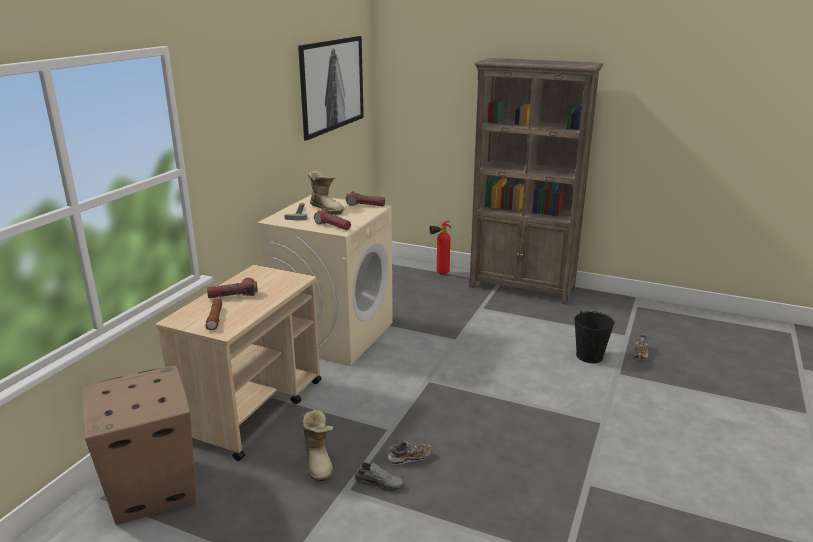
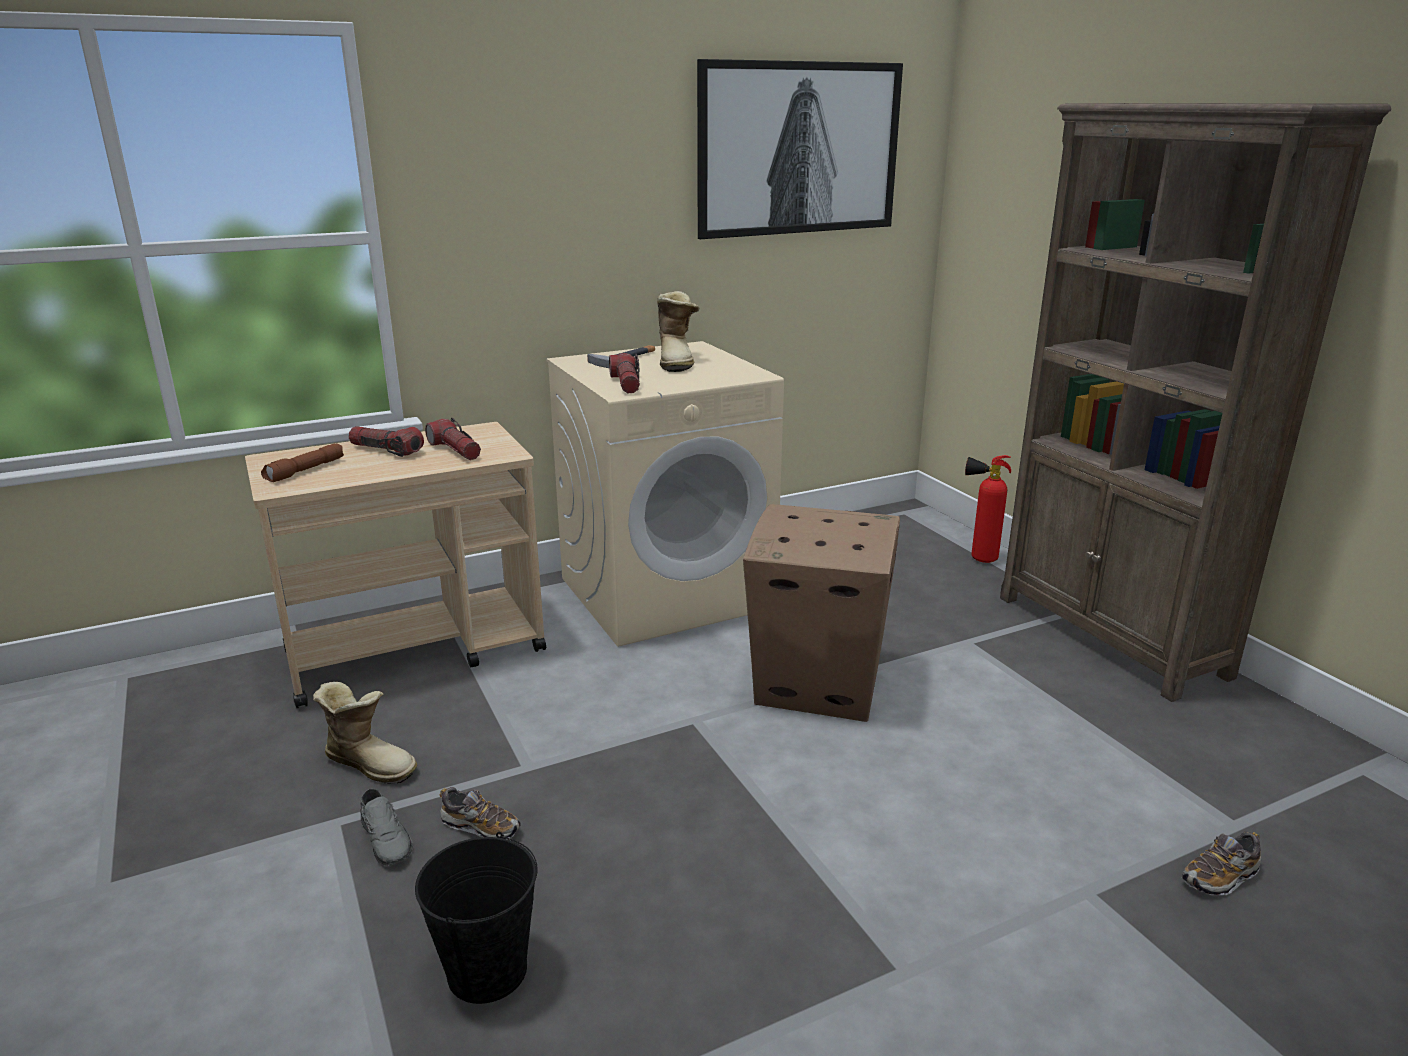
camera: 40 degrees right, 0 degrees up
(150, 490) = (175, 694): cardboard box -> cardboard box (815, 683)
(319, 462) = (371, 763): boot -> boot turned 90 degrees counterclockwise
(365, 205) = (744, 369): flashlight -> flashlight (455, 450)
(589, 356) = (1073, 823): black bucket -> black bucket (486, 970)

